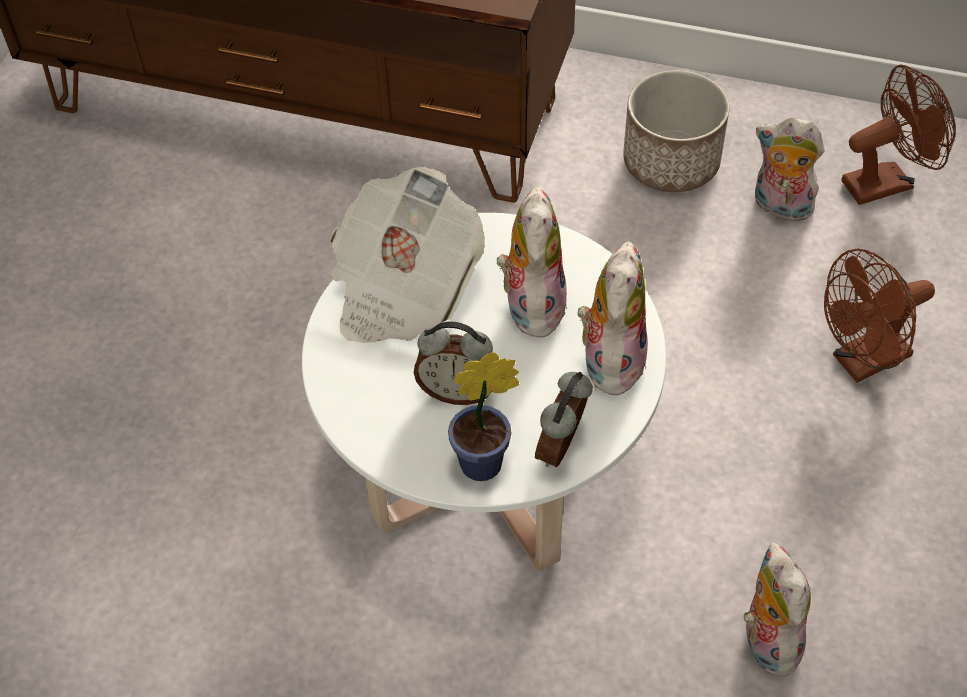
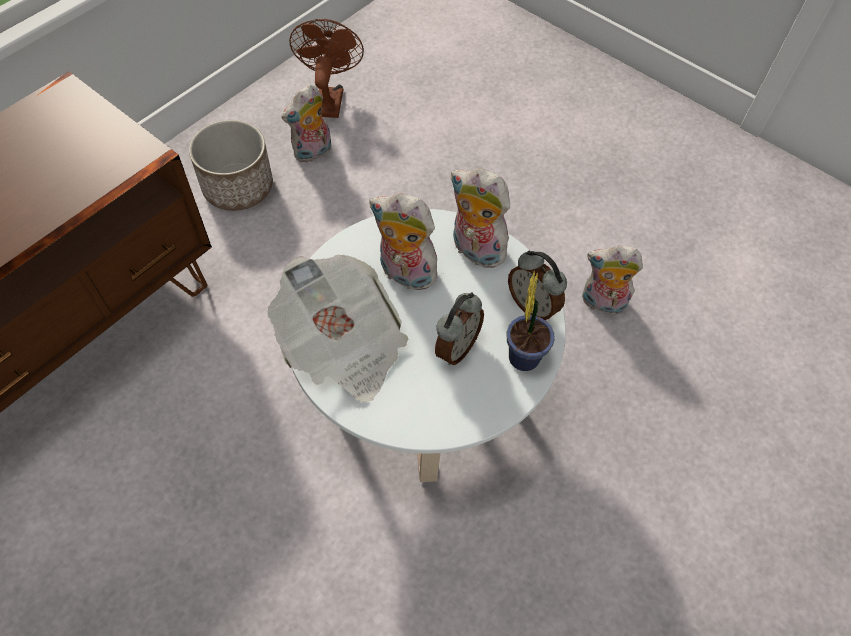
camera: 70 degrees left, 5 degrees up
(862, 362) = (447, 172): brown fan -> none

